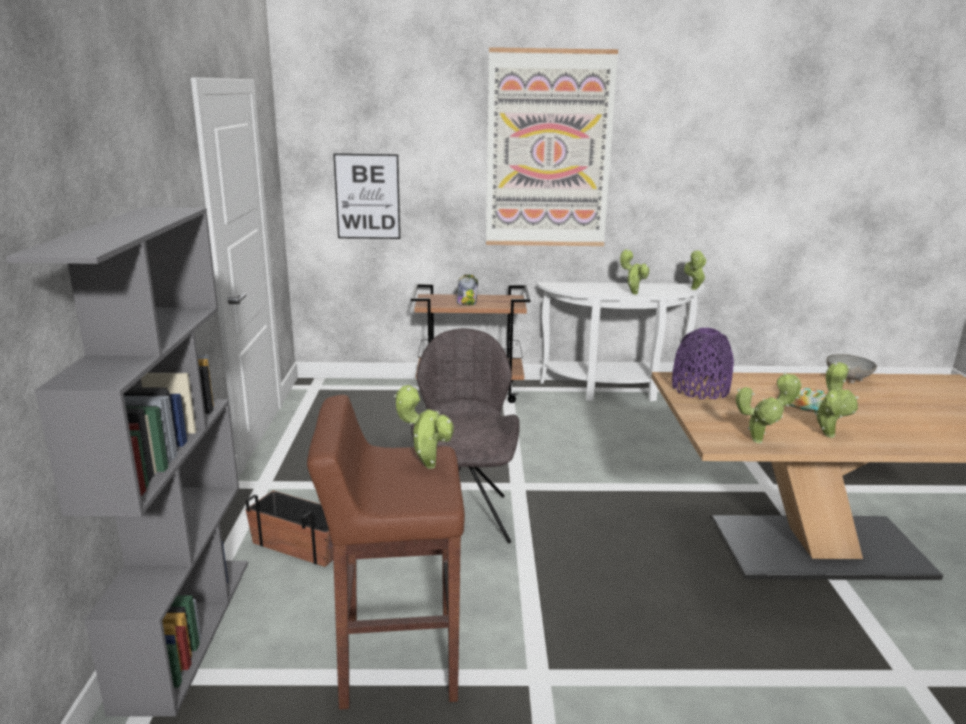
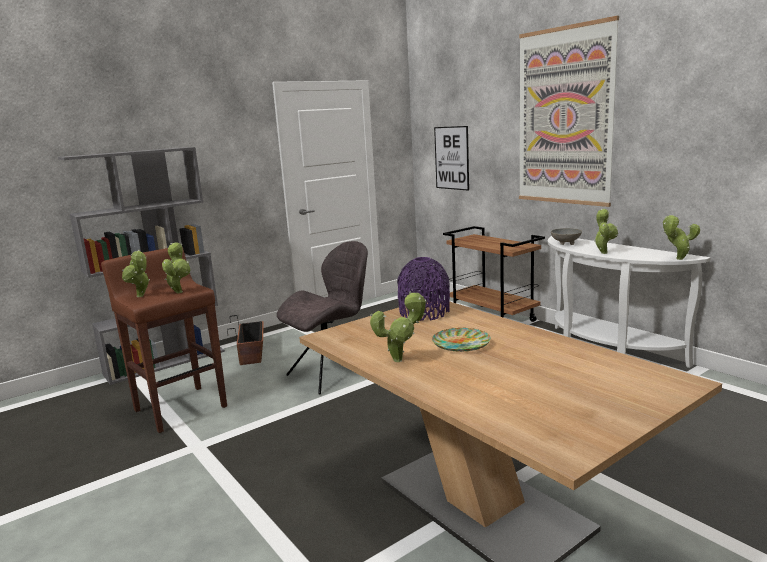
camera: 55 degrees right, 5 degrees down
(466, 303) = (484, 243): jar -> none
(761, 441) = (348, 345): potted plant -> potted plant (141, 296)
(846, 380) = (560, 344): grey bowl -> grey bowl (565, 243)

